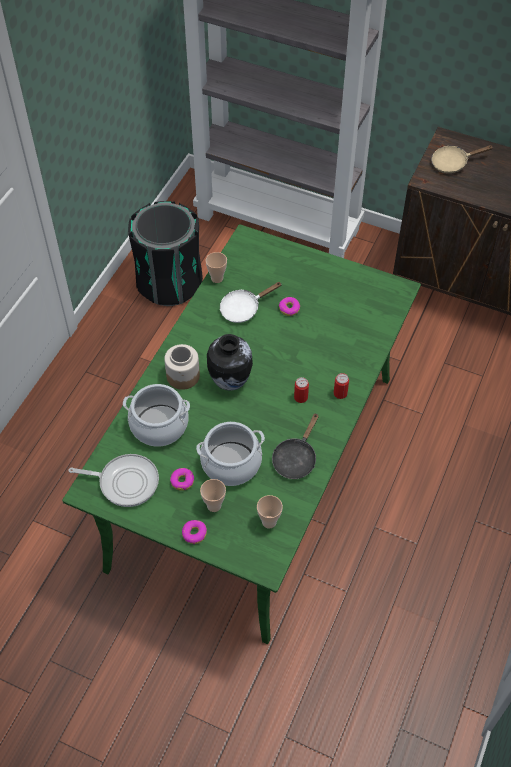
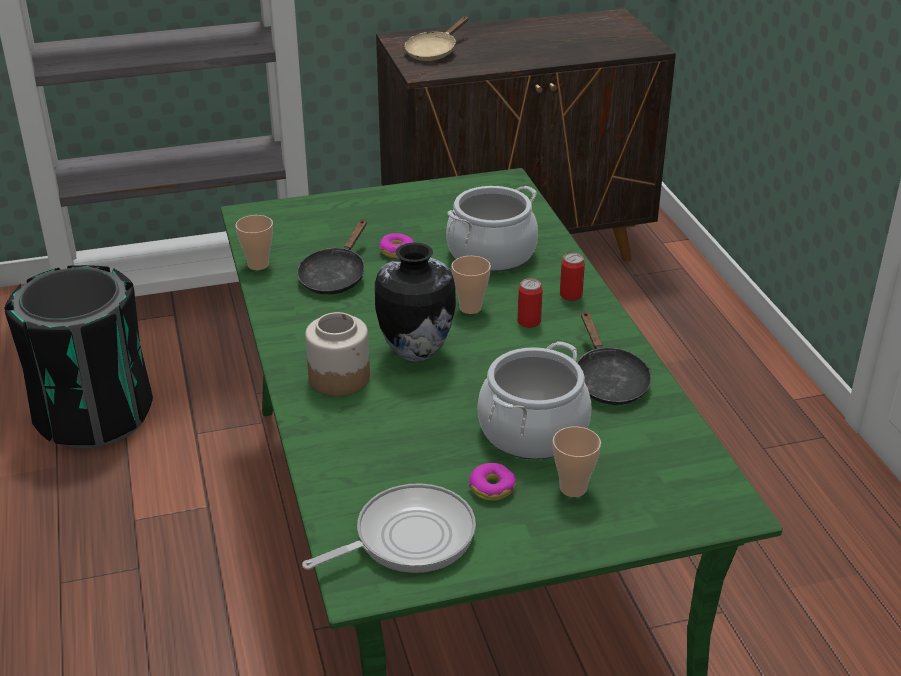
camera: 40 degrees left, 20 degrees down
(159, 425) = (375, 446): cooking pot -> cooking pot (492, 254)
(194, 534) = (590, 535): donut -> none
(243, 308) = (335, 276): white frying pan -> black frying pan
(269, 522) = (668, 462): cup -> cup (470, 308)

